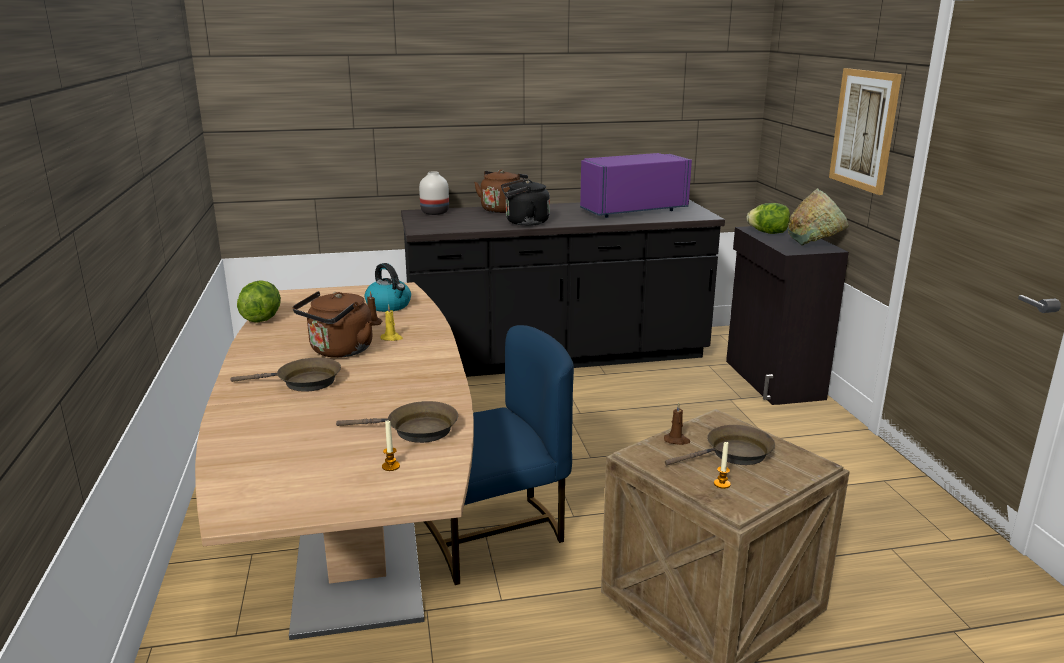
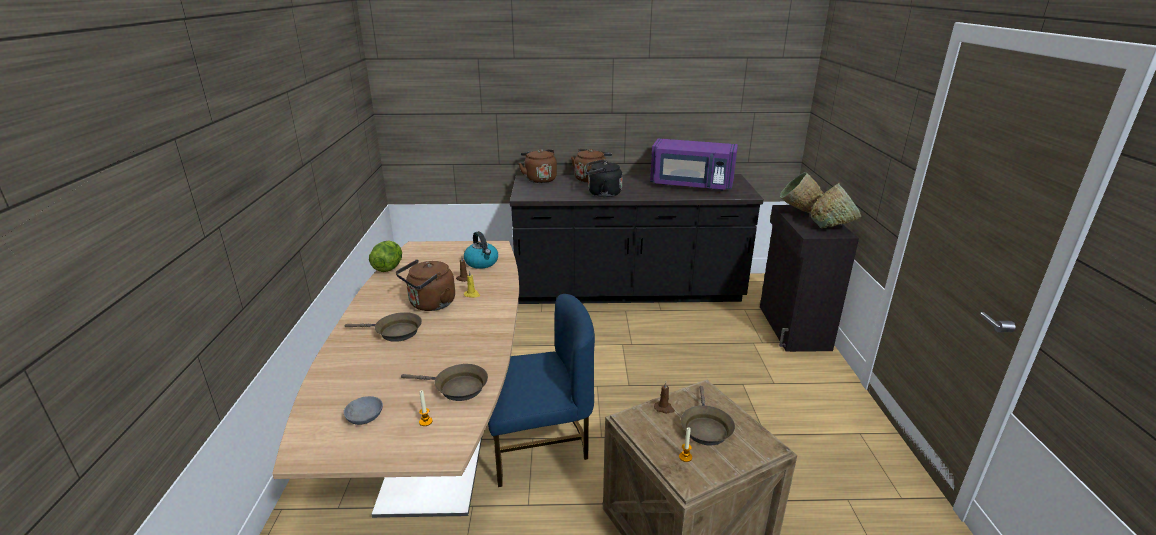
camera: 10 degrees right, 5 degrees up
(306, 470) = (365, 418): none -> grey bowl
(435, 212) = (539, 179): white vase -> brown kettle
(631, 210) = (691, 185): purple microwave -> purple microwave turned 150 degrees counterclockwise
(733, 454) = (705, 427): brown frying pan -> brown frying pan turned 105 degrees clockwise
(768, 233) = (797, 213): lettuce -> green bowl
(864, 129) = (881, 139): picture -> none

